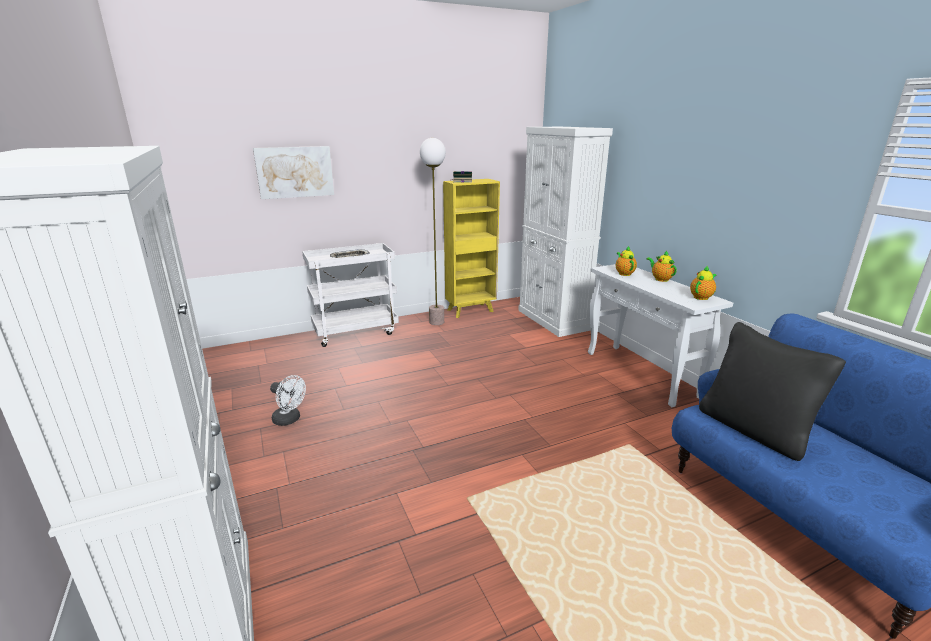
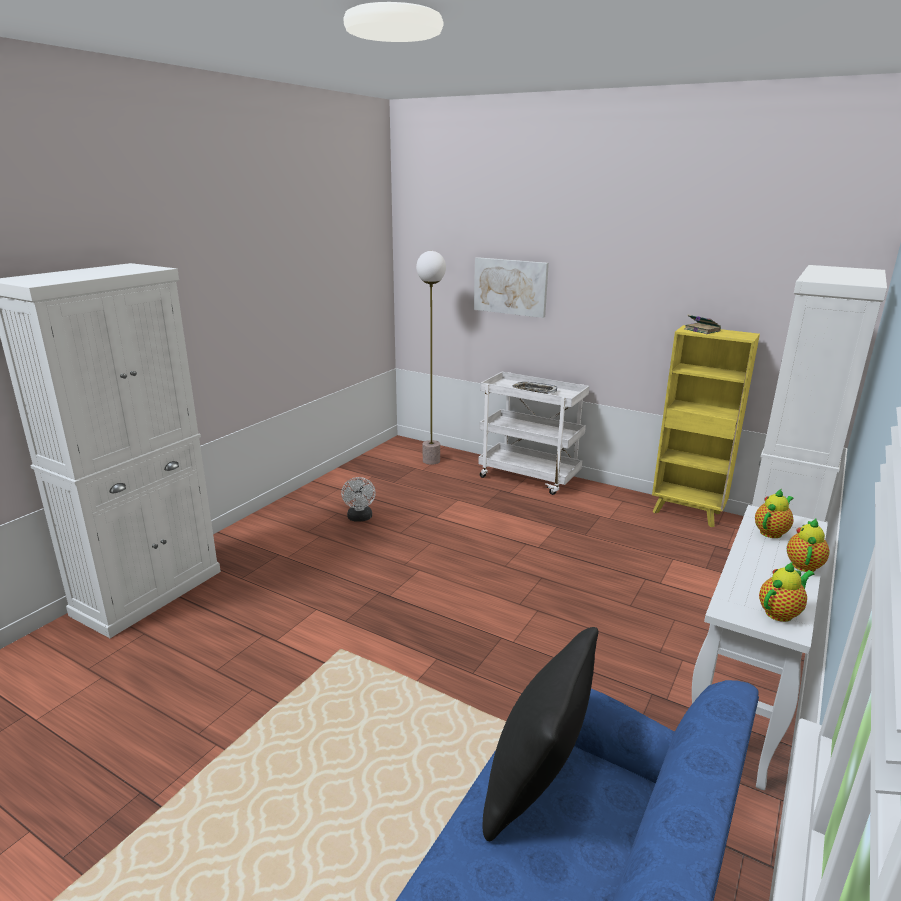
camera: 55 degrees right, 0 degrees up
(436, 322) = (621, 505): floor lamp -> floor lamp (431, 460)
(701, 297) = (781, 612): teapot -> teapot turned 45 degrees counterclockwise

